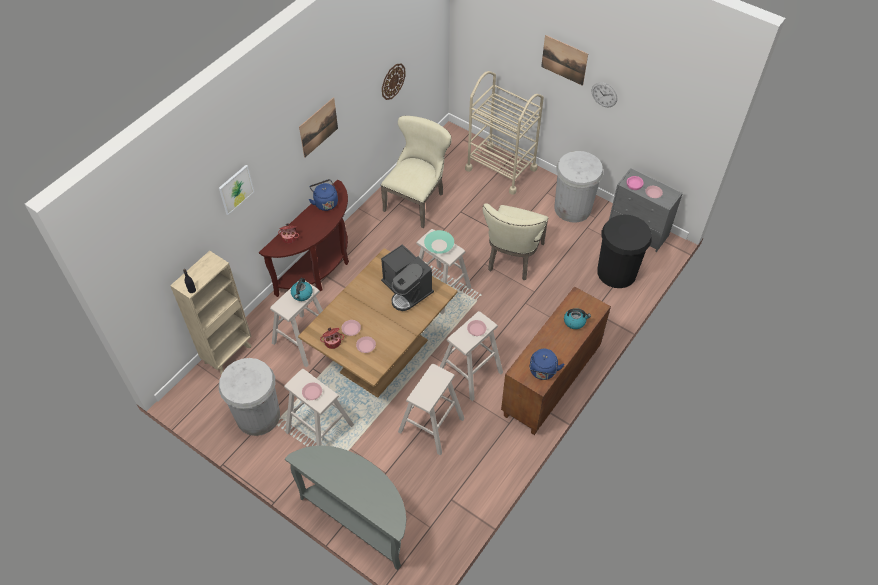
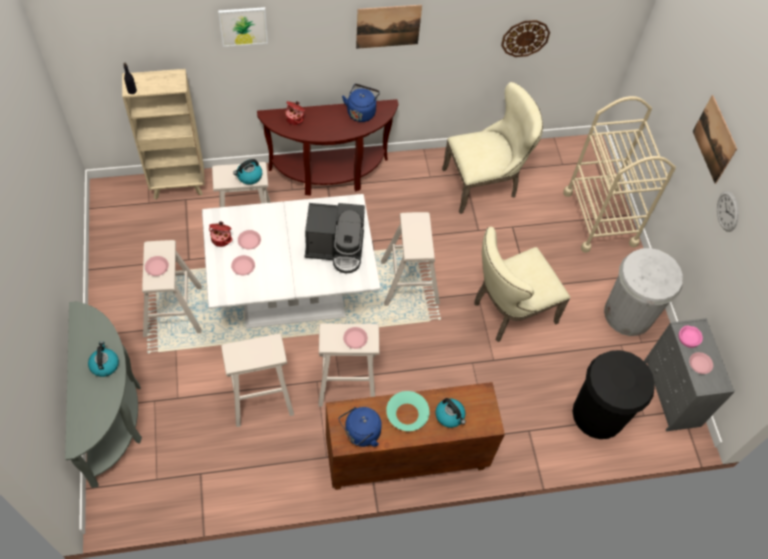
camera: 40 degrees right, 5 degrees up
(258, 416) = (141, 256): white trash can -> none
(354, 471) = (104, 364): none -> kettle
(383, 356) = (292, 296): brown dining table -> white dining table
(407, 290) = (336, 248): coffee machine -> coffee machine turned 90 degrees counterclockwise
(439, 245) = (416, 233): turquoise bowl -> turquoise bowl (407, 414)

